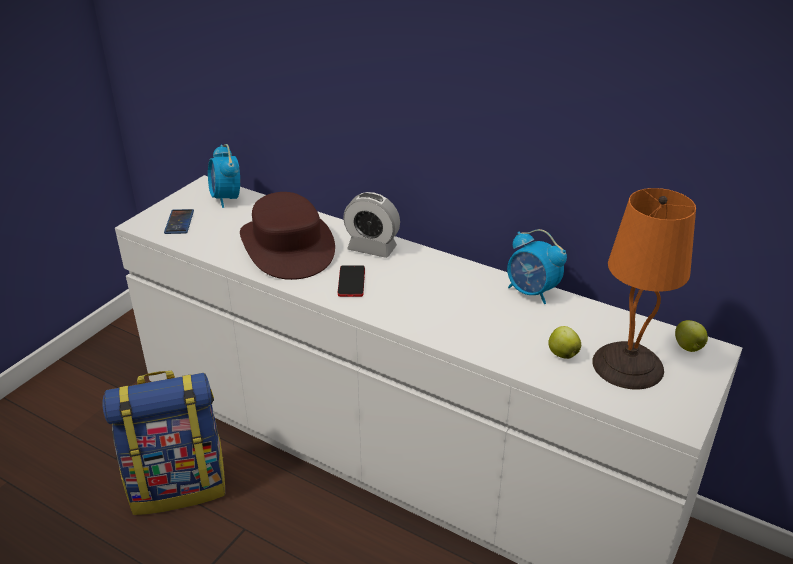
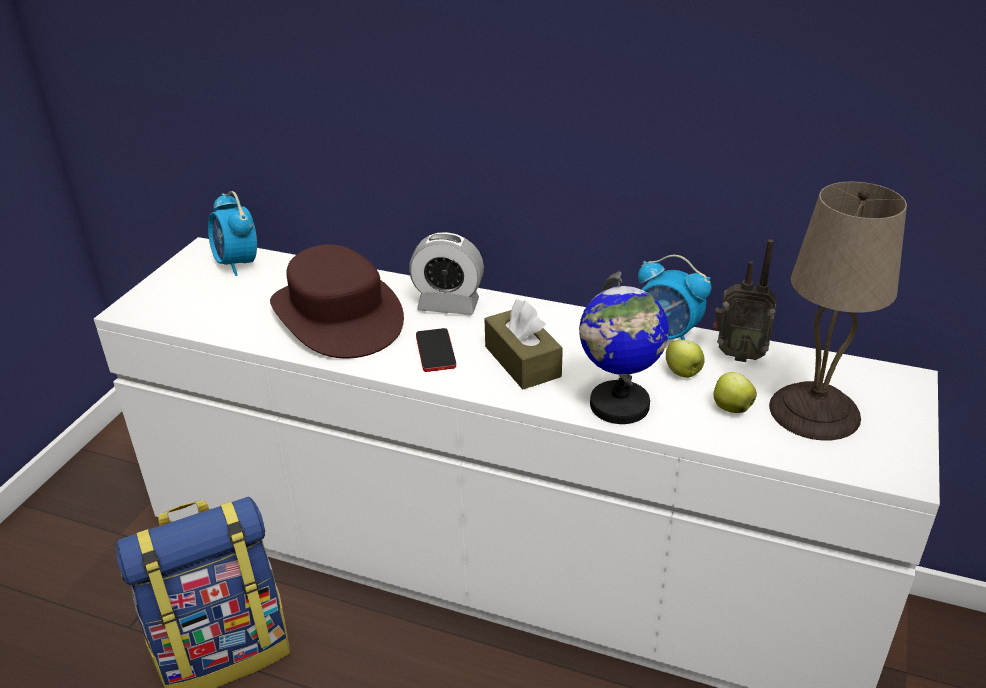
camera: 10 degrees left, 0 degrees up
(179, 222) = (182, 301): phone -> none
(414, 298) = (522, 361): none -> brown tissue box
(476, 340) = (619, 405): none -> globe
(583, 314) = (738, 354): none -> radio
(629, 365) = (816, 411): orange table lamp -> beige table lamp
(688, 348) = (876, 380): apple -> apple (683, 373)

